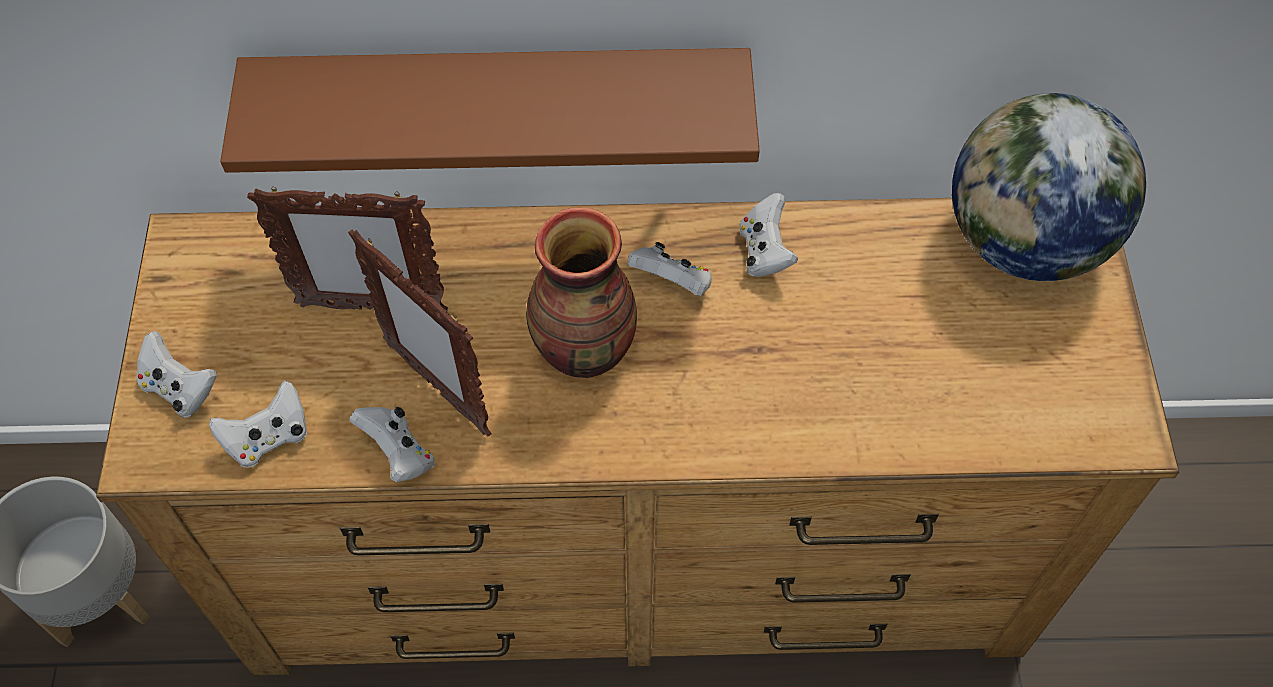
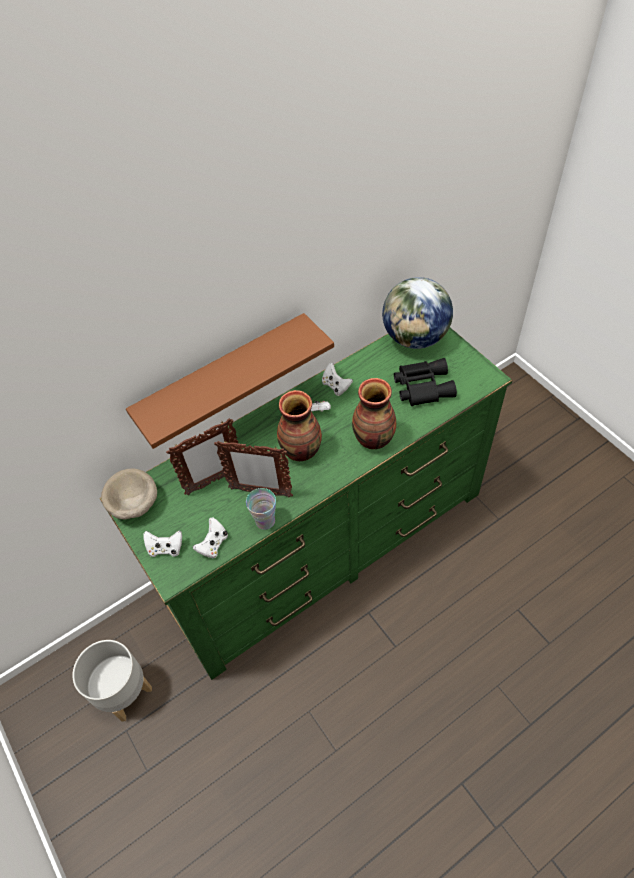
camera: 30 degrees left, 5 degrees down
(195, 265) = (134, 505): none -> beige bowl
(399, 454) = (265, 521): white game controller -> cup
(637, 552) = (324, 543): brown dresser -> green dresser
(753, 418) = (374, 439): none -> vase
(952, 361) = (422, 386): none -> black binoculars

